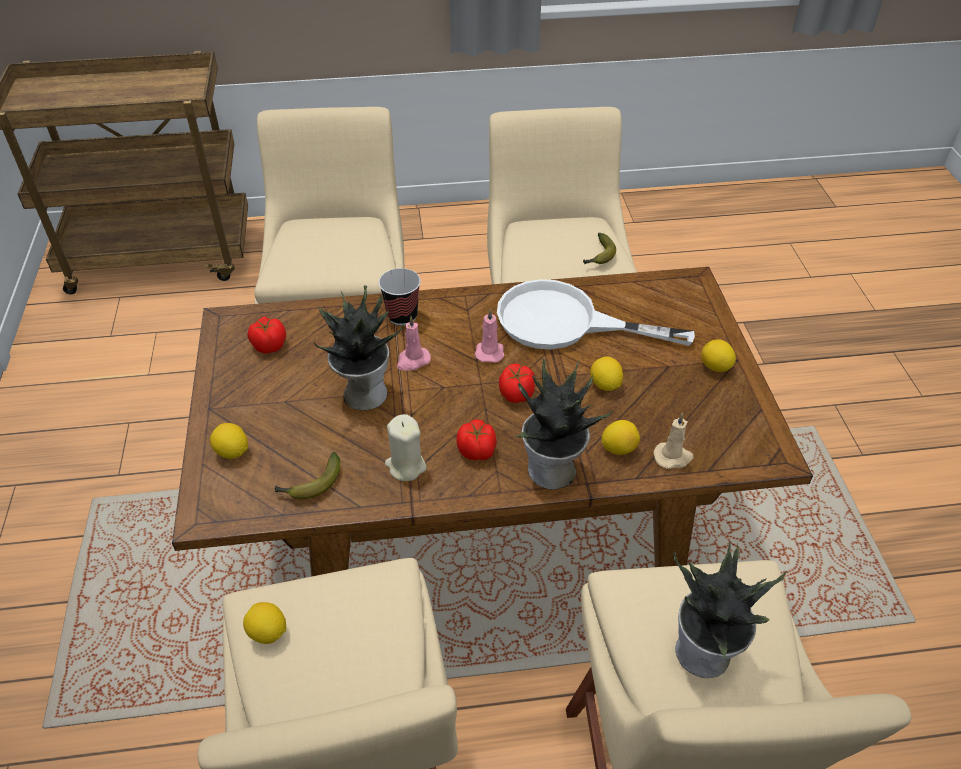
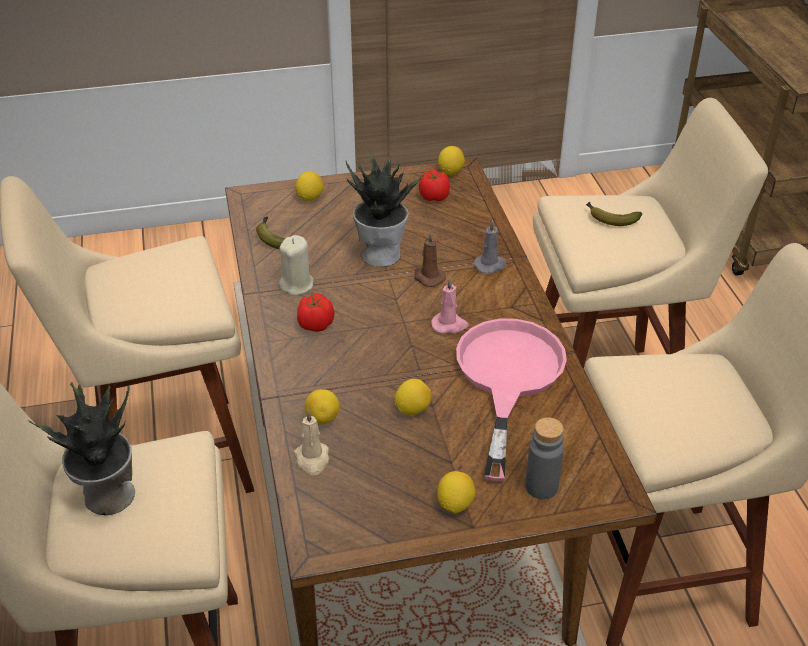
camera: 85 degrees right, 5 degrees down
(268, 632) = (163, 254): lemon -> lemon (450, 171)
(402, 316) = (490, 265): cup -> grey candle
(412, 361) = (428, 277): pink candle -> brown candle
(516, 394) = (390, 345): tomato -> none
(551, 472) = (291, 372): potted plant -> none
(565, 322) = (507, 378): white frying pan -> pink frying pan
(599, 256) = (676, 429): banana -> banana (610, 218)
(690, 318) = (541, 486): none -> grey bottle

